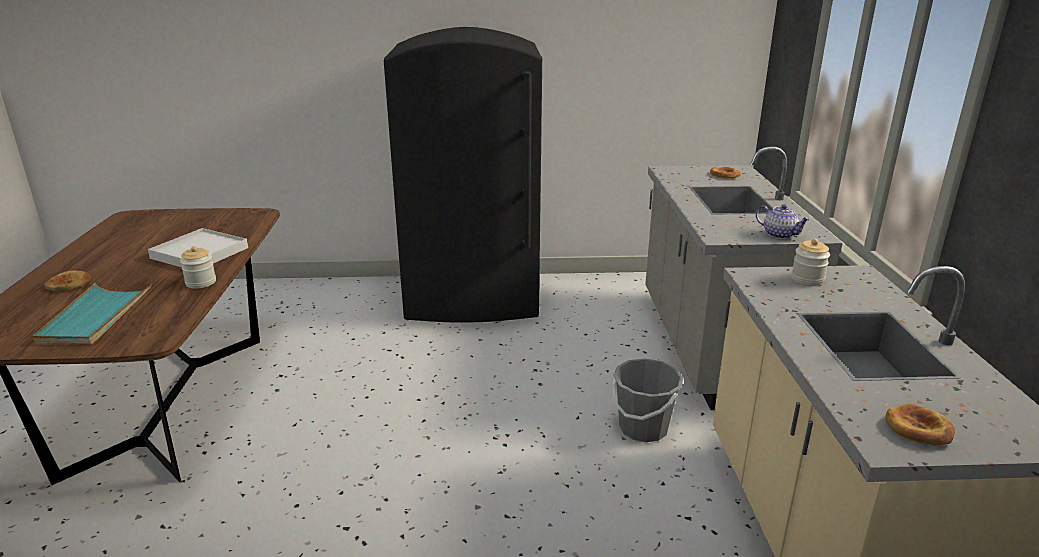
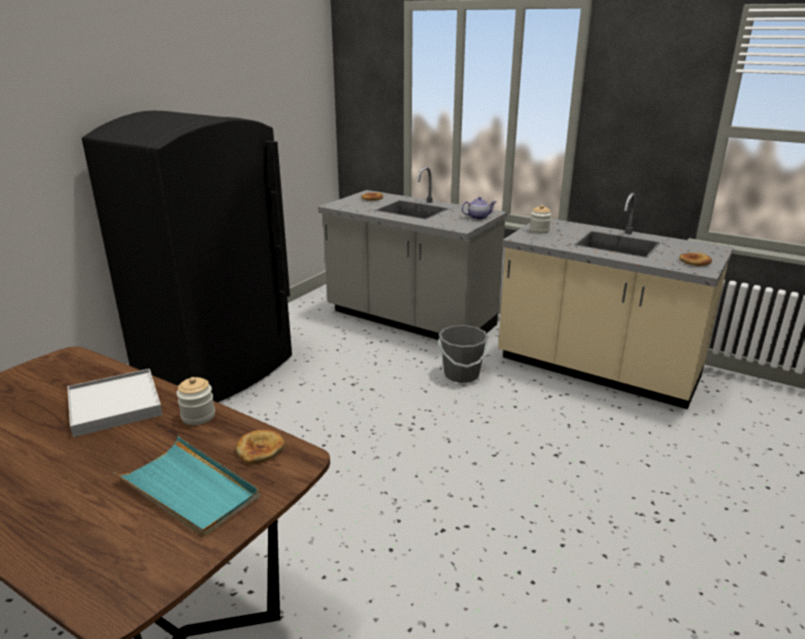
camera: 55 degrees left, 0 degrees up
(69, 284) = (55, 501): bread -> bread (260, 449)

